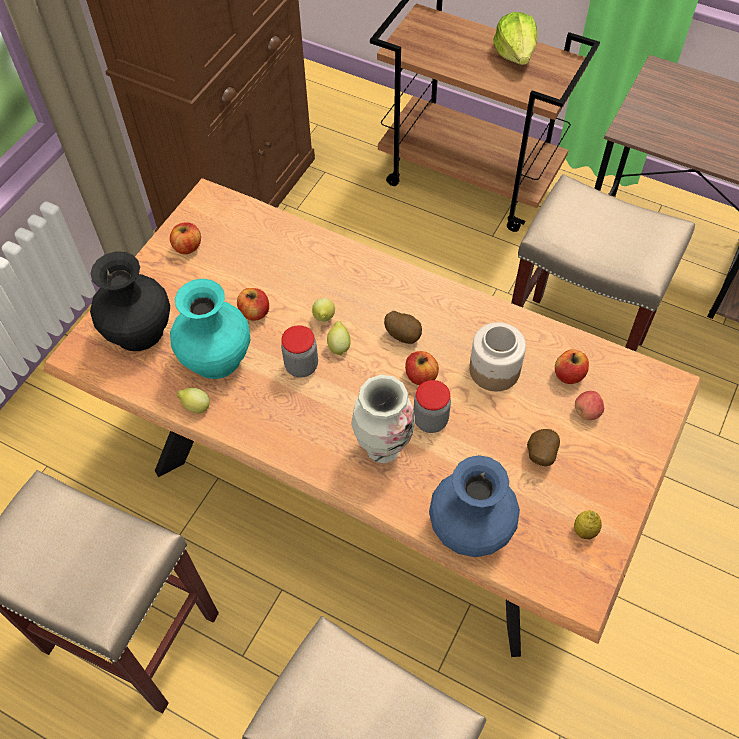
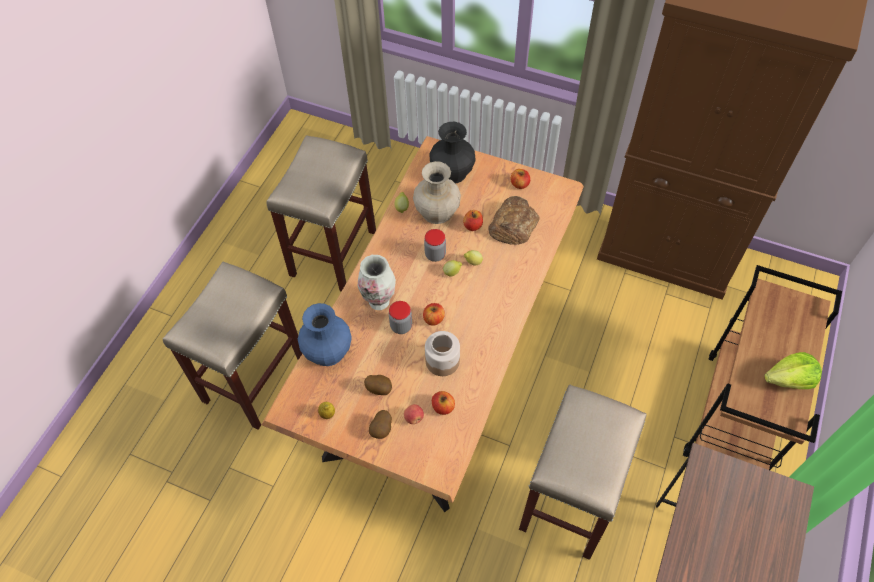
camera: 85 degrees right, 0 degrees up
(217, 357) = (437, 212): turquoise vase -> beige vase
(263, 263) = (513, 225): none -> bread
(403, 335) = (465, 307): potato -> potato (382, 429)

